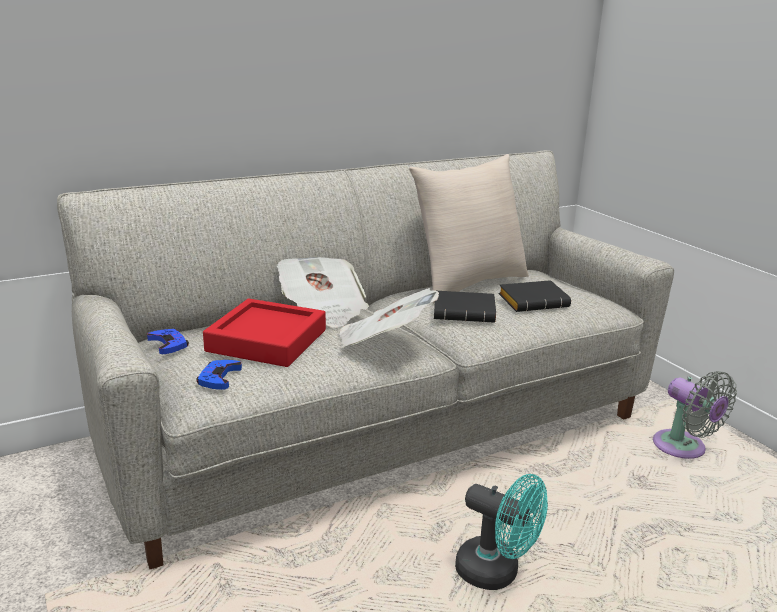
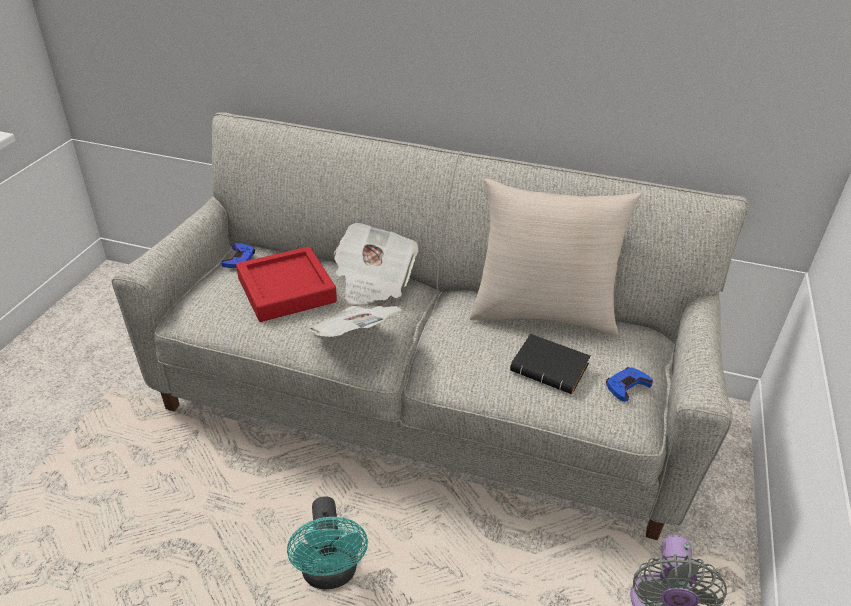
camera: 45 degrees right, 15 degrees up
(219, 378) = (213, 306): blue game controller -> blue game controller (627, 386)
(465, 312) = (470, 345): black book -> none

